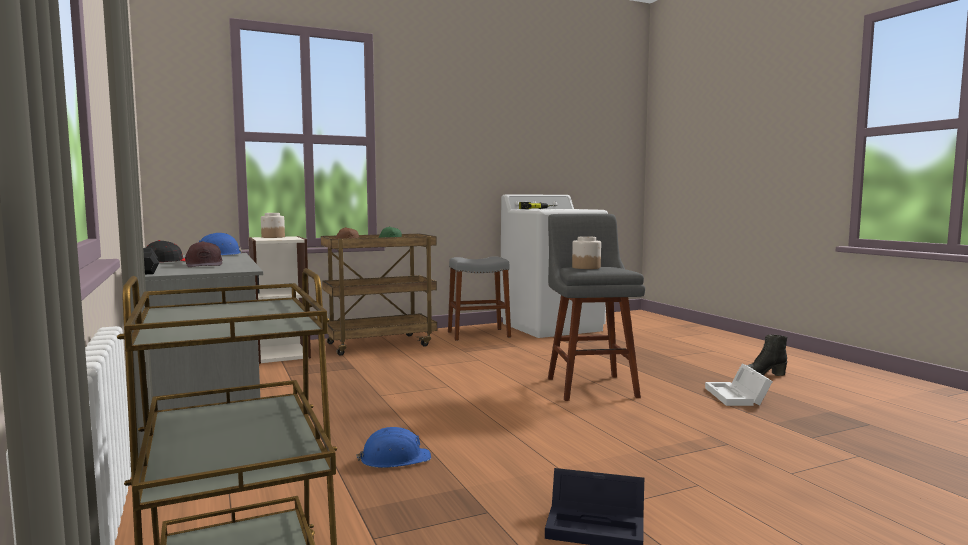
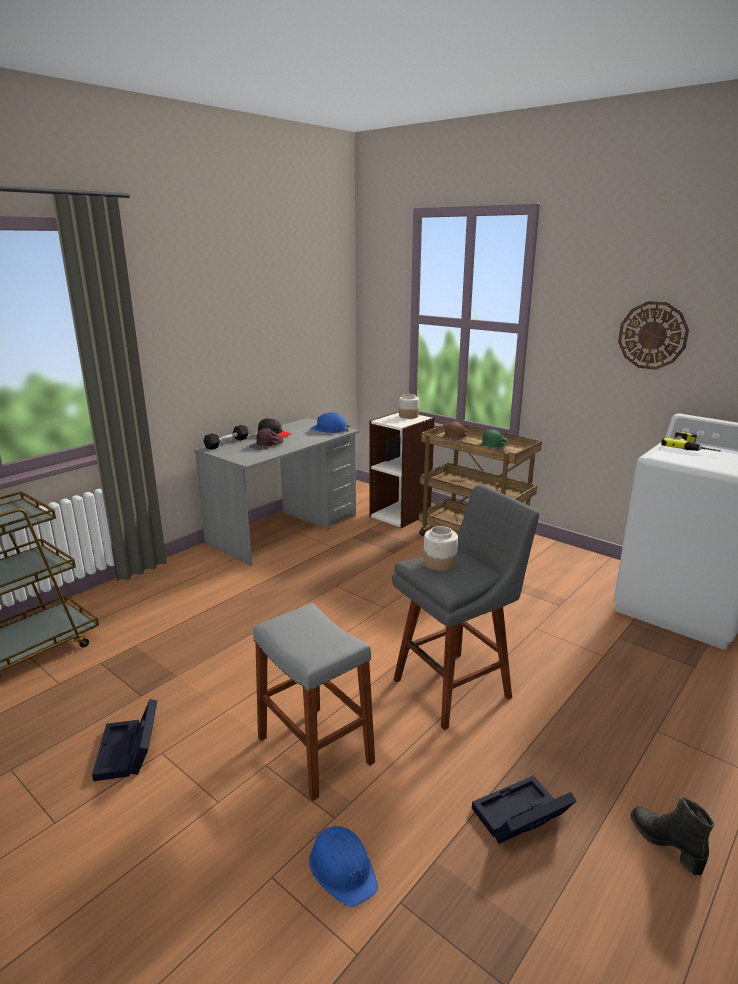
camera: 65 degrees right, 15 degrees up
(395, 459) = (213, 633): blue hard hat -> blue hard hat (342, 868)
(474, 141) = (652, 335): none -> wall clock
(478, 334) = (576, 572): grey stool -> grey stool (315, 750)
(738, 397) = (519, 818): white storage box -> black storage box

